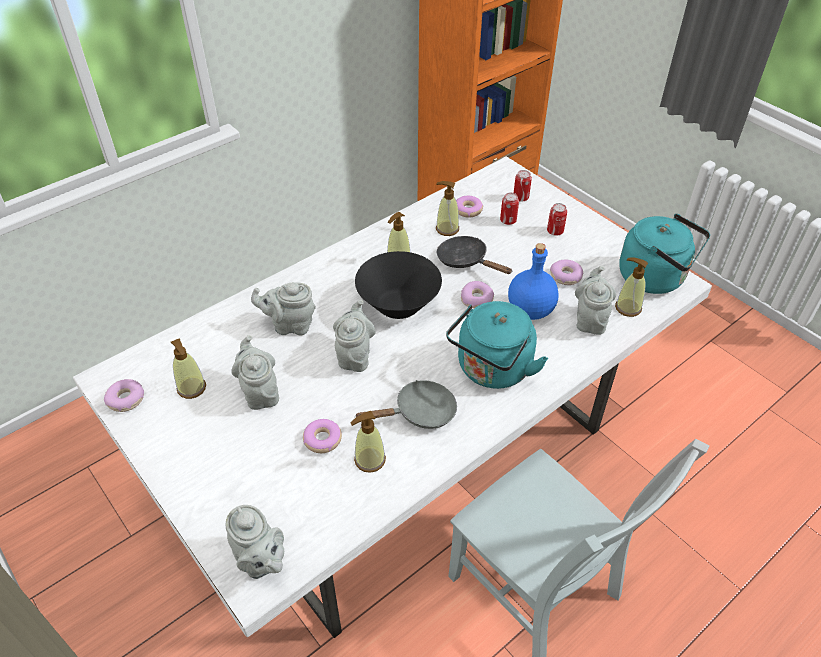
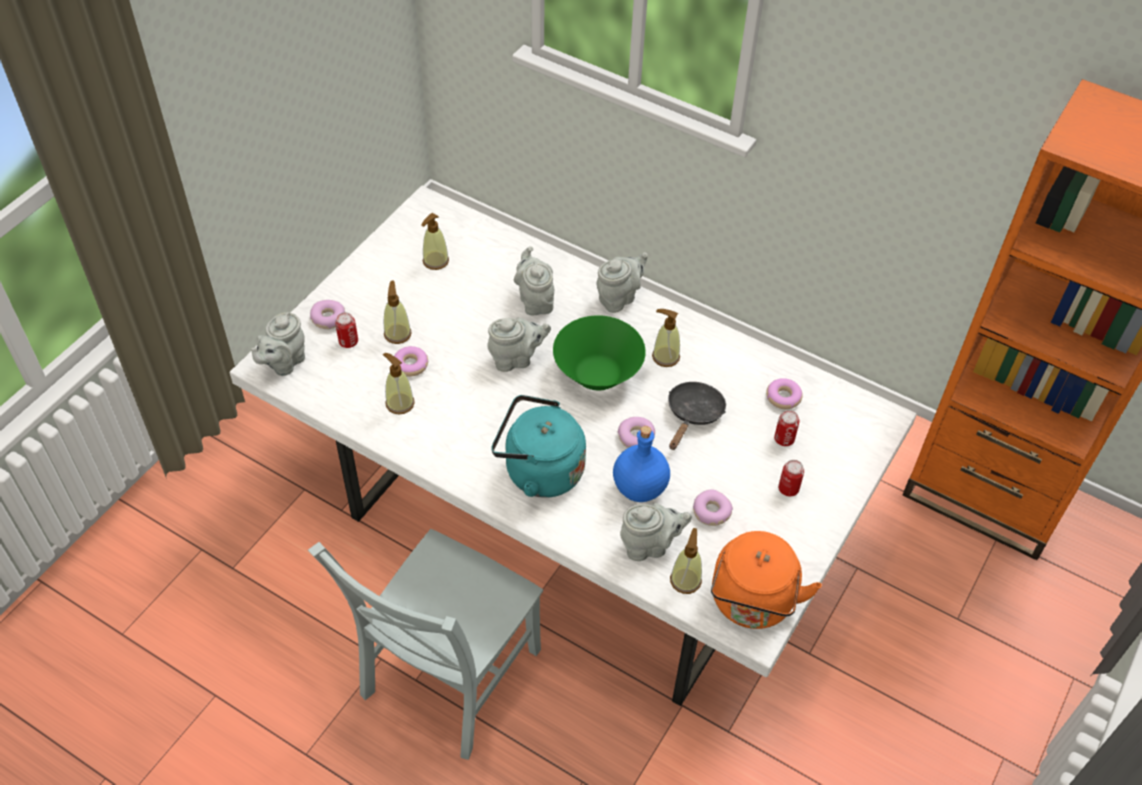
camera: 70 degrees right, 5 degrees up
(126, 399) = (409, 226): donut -> donut (328, 319)
(260, 392) = (447, 307): grey teapot -> grey teapot (619, 298)
(399, 305) = (598, 374): black bowl -> green bowl
(419, 413) = (464, 425): grey frying pan -> none
(447, 229) = (739, 386): soap dispenser -> soap dispenser (397, 333)
(520, 198) = (835, 443): can -> can (348, 342)
(655, 278) = (752, 604): turquoise kettle -> orange kettle

